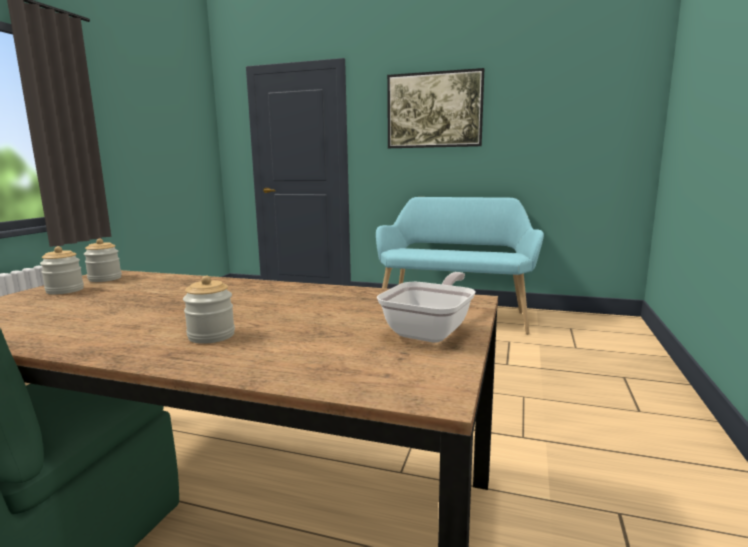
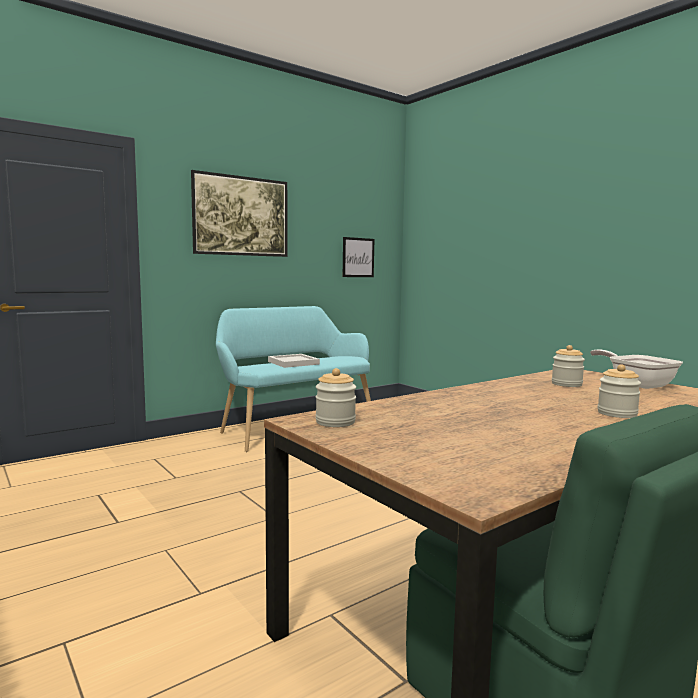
camera: 55 degrees left, 5 degrees down
(65, 290) = (376, 437): jar -> jar (566, 384)
(442, 251) = (294, 363): none -> white tray
(582, 142) = (358, 257): none -> picture

